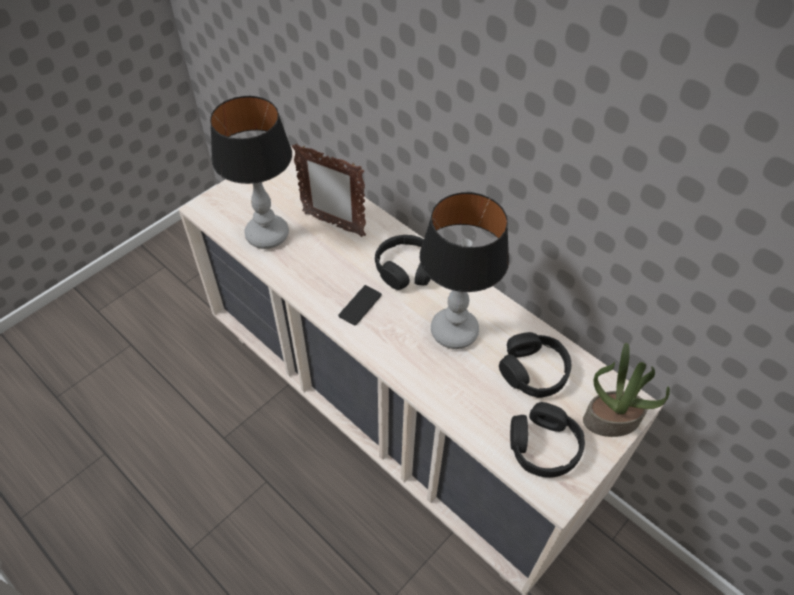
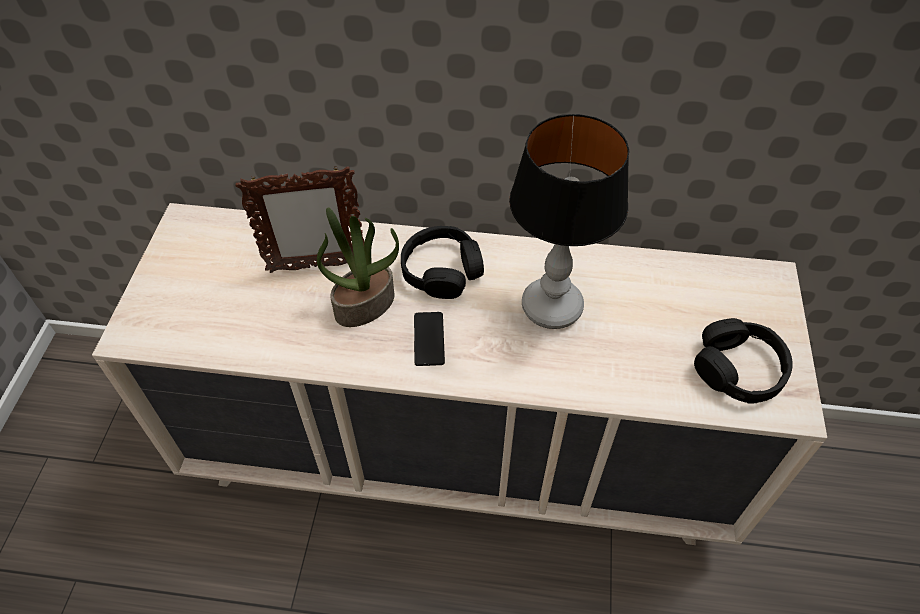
camera: 35 degrees left, 0 degrees up
(268, 235) = (246, 321): table lamp -> none
(533, 371) = (661, 300): black headphones -> none
(611, 419) = (769, 304): potted plant -> potted plant (365, 304)

